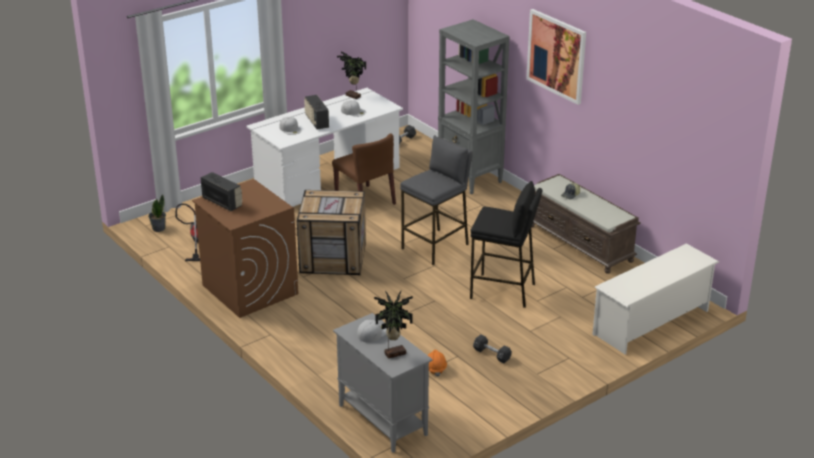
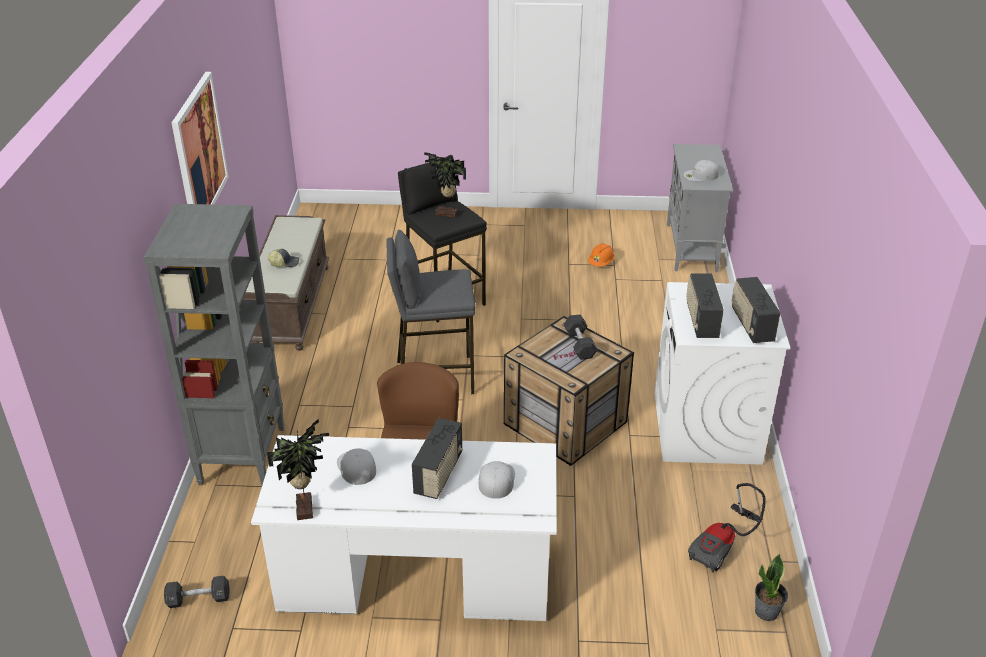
camera: 140 degrees left, 5 degrees up
(249, 289) = (706, 428): brown washing machine -> white washing machine
(252, 194) = (701, 321): none -> radio
(394, 353) = (699, 157): potted plant -> potted plant (446, 215)
(492, 354) = (538, 252): black dumbbell -> black dumbbell (579, 344)
(651, 322) = (373, 217): white shoe rack -> none

